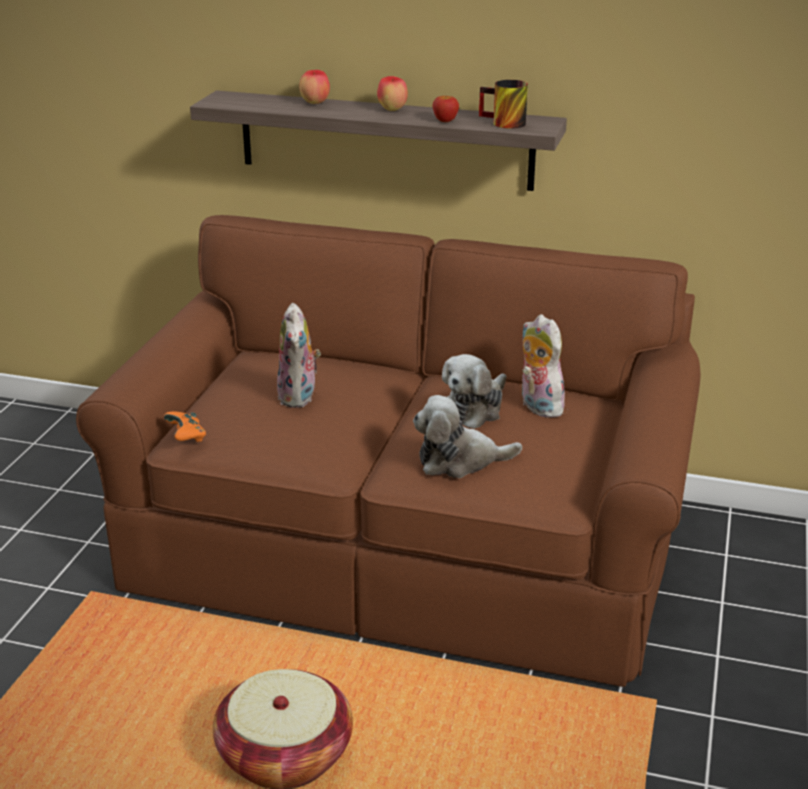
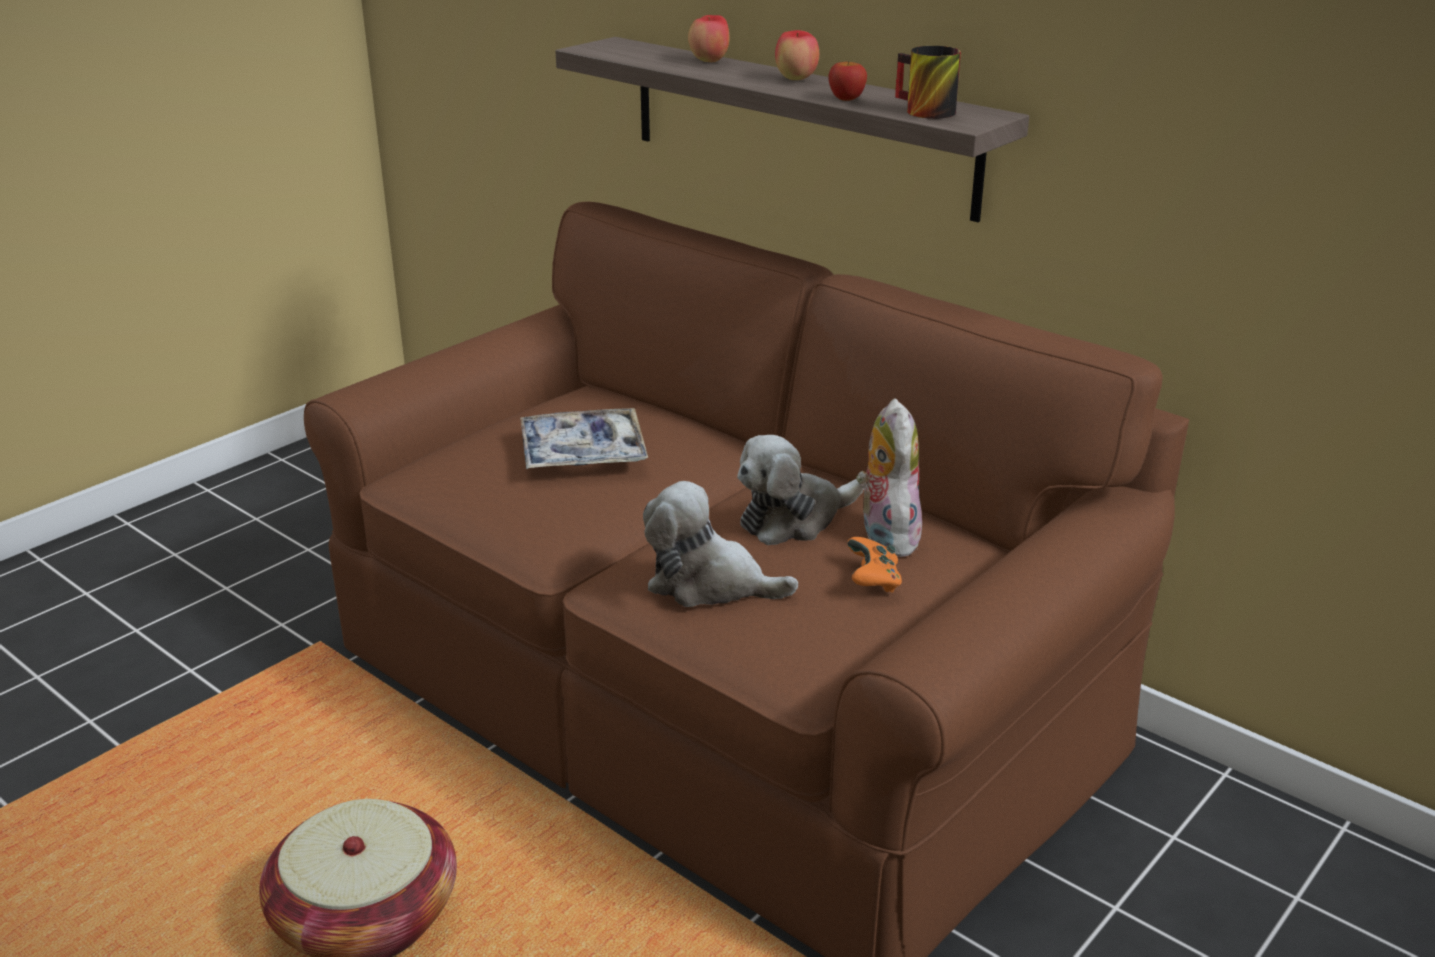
camera: 25 degrees right, 0 degrees up
(186, 437) = (412, 472): orange game controller -> orange game controller (873, 581)
(300, 397) = (582, 452): plush toy -> tray

